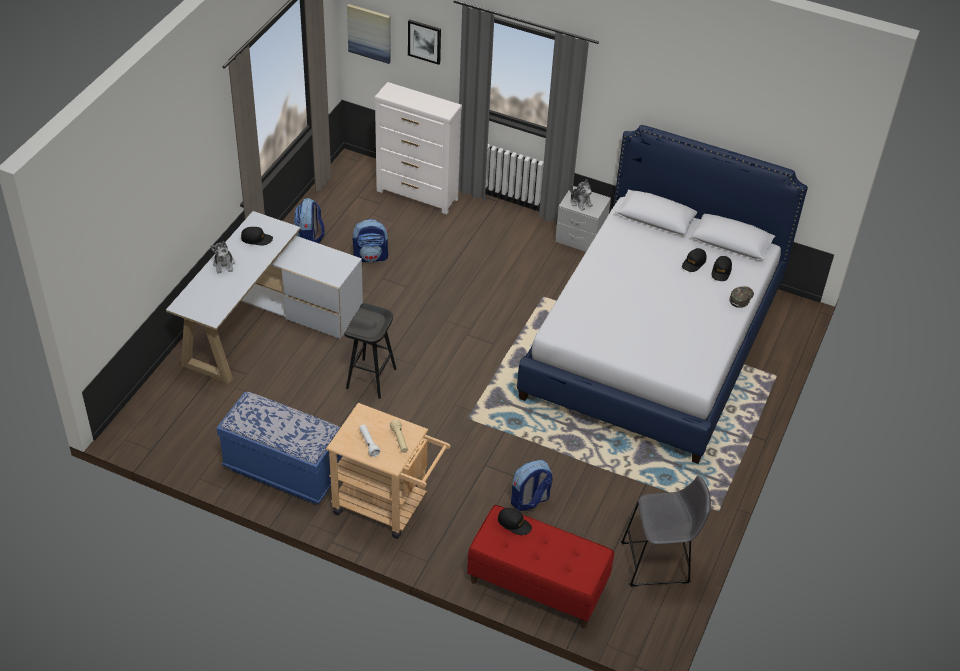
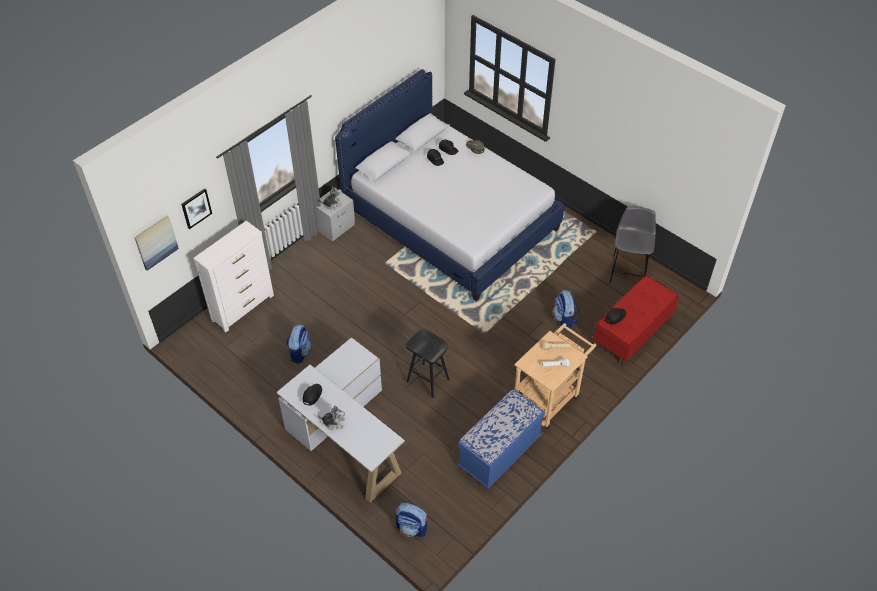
camera: 70 degrees left, 5 degrees up
(309, 239) = (261, 388): backpack -> backpack (412, 527)

